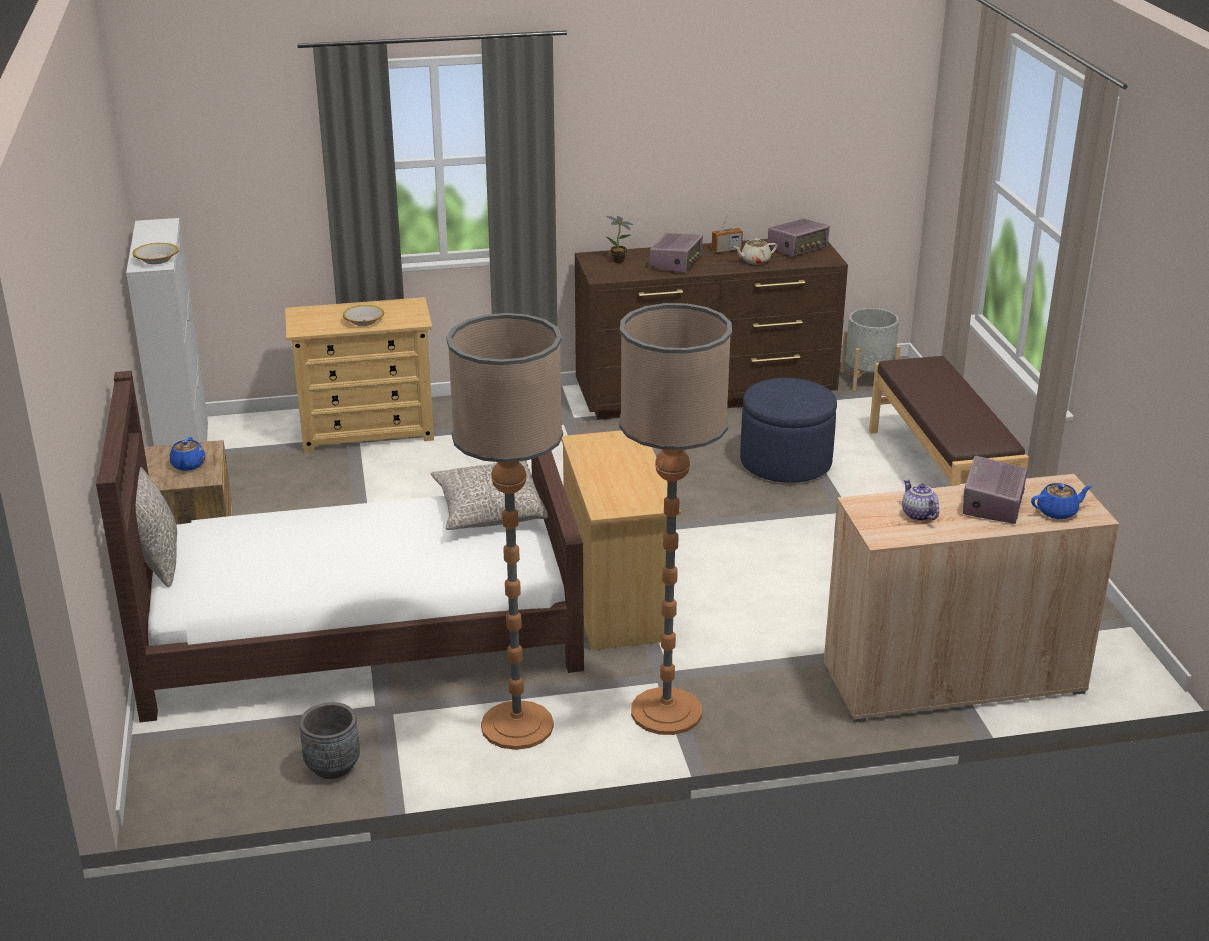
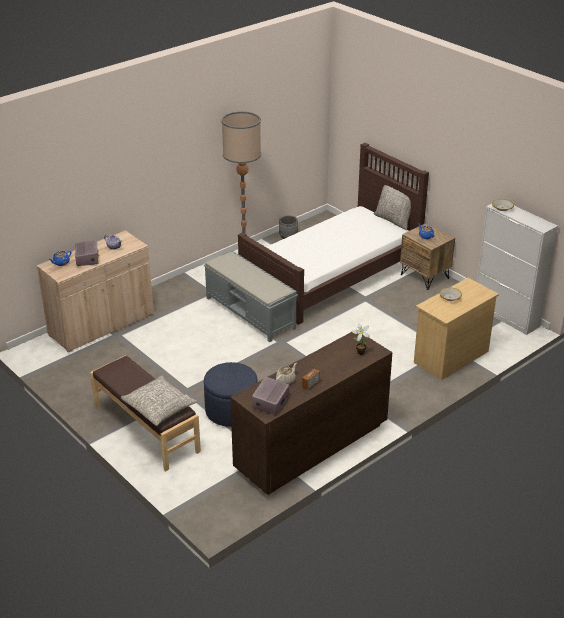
camera: 150 degrees right, 5 degrees up
(488, 510) = (303, 268): grey pillow -> grey pillow (159, 407)
(616, 600) = (250, 313): beige dresser -> grey bench
(666, 711) = (199, 282): floor lamp -> none
(676, 263) = (327, 361): radio -> none
(868, 379) = (225, 500): grey planter -> none

